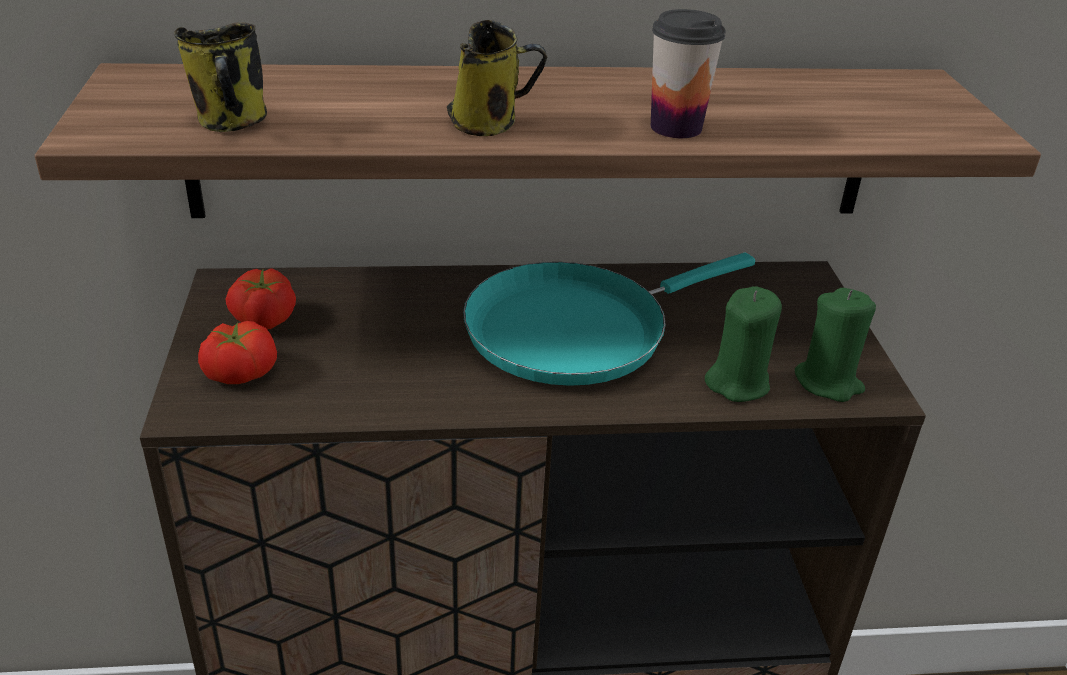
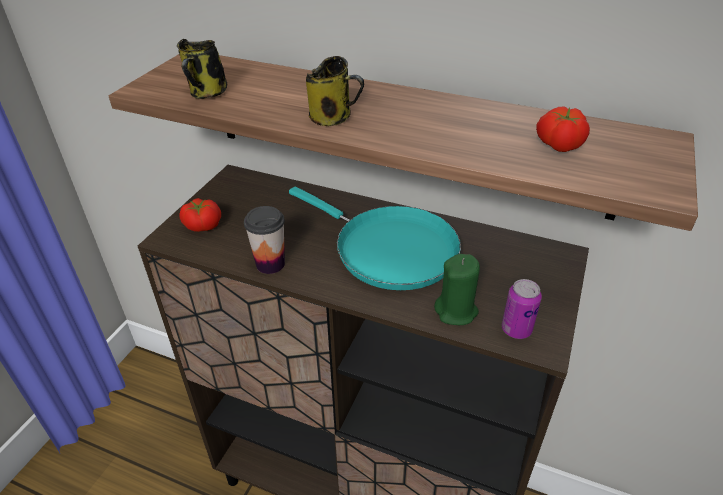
camera: 30 degrees right, 5 degrees up
(263, 319) = (235, 199): tomato -> tomato (558, 144)
(577, 328) = (389, 249): turquoise frying pan -> turquoise frying pan turned 135 degrees counterclockwise
(676, 127) = (441, 141): cup -> cup (270, 264)
(828, 382) = (516, 329): green candle -> can

